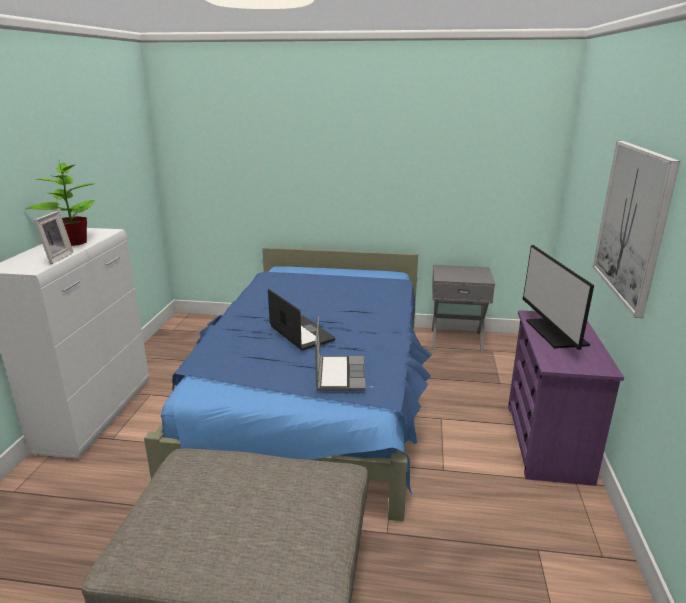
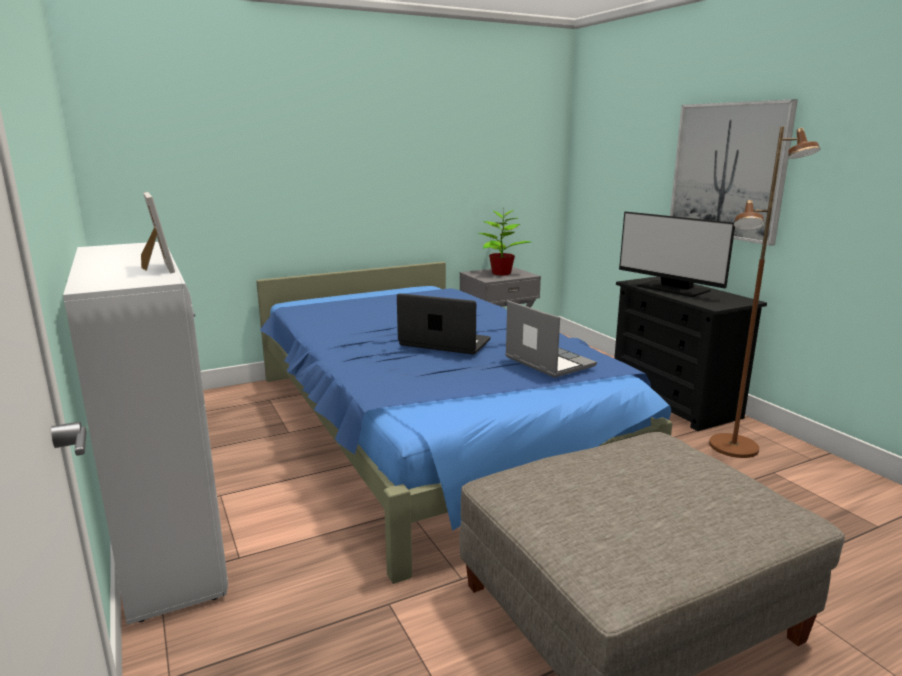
camera: 35 degrees left, 5 degrees down
(74, 242) = (130, 256): potted plant -> potted plant (500, 273)
(537, 509) = (734, 447): none -> brown floor lamp
(547, 442) = (674, 402): purple dresser -> black dresser

